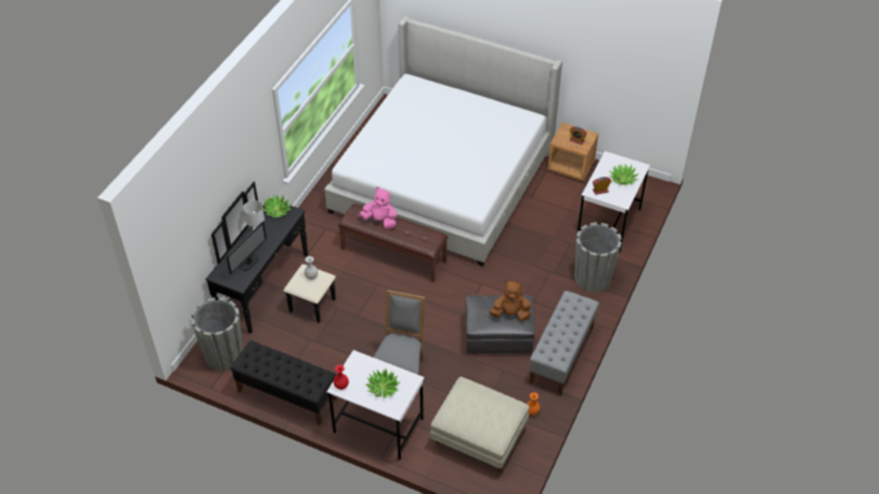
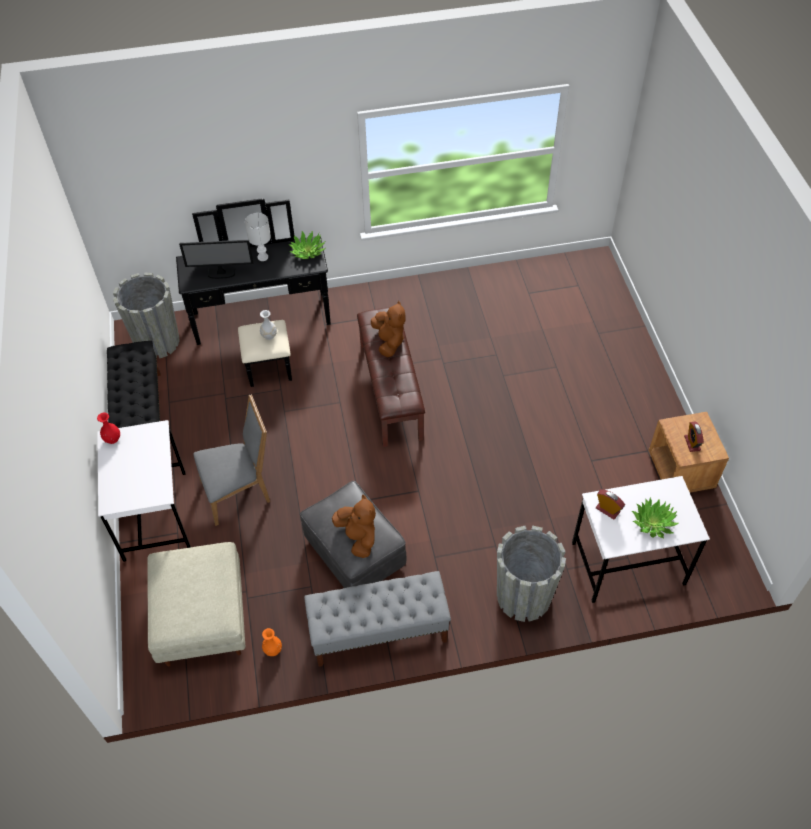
camera: 55 degrees right, 5 degrees up
(380, 221) = (389, 342): pink plush toy -> brown plush toy
(383, 387) = (133, 475): potted plant -> none
(443, 180) = (535, 367): bed -> none

